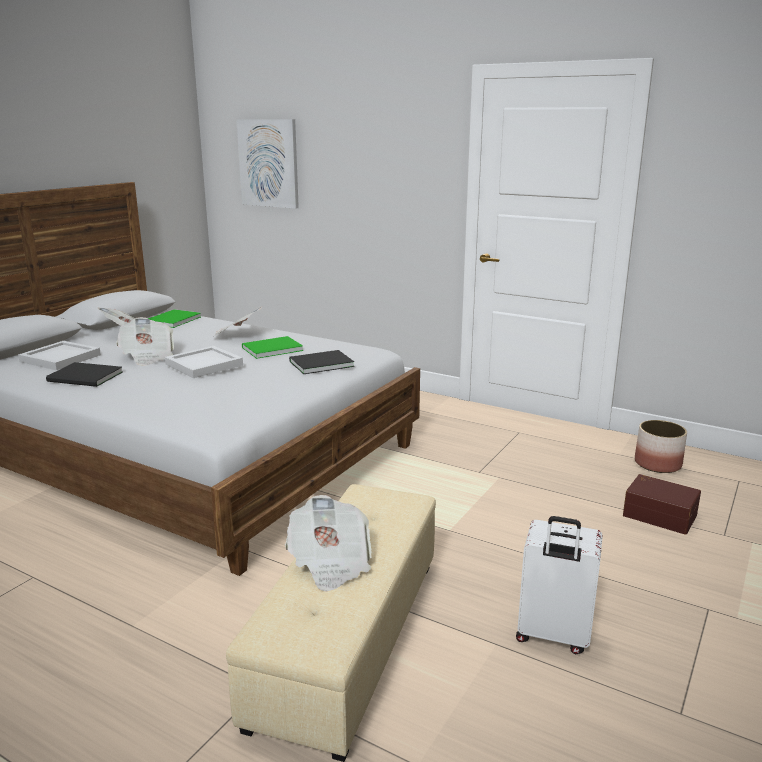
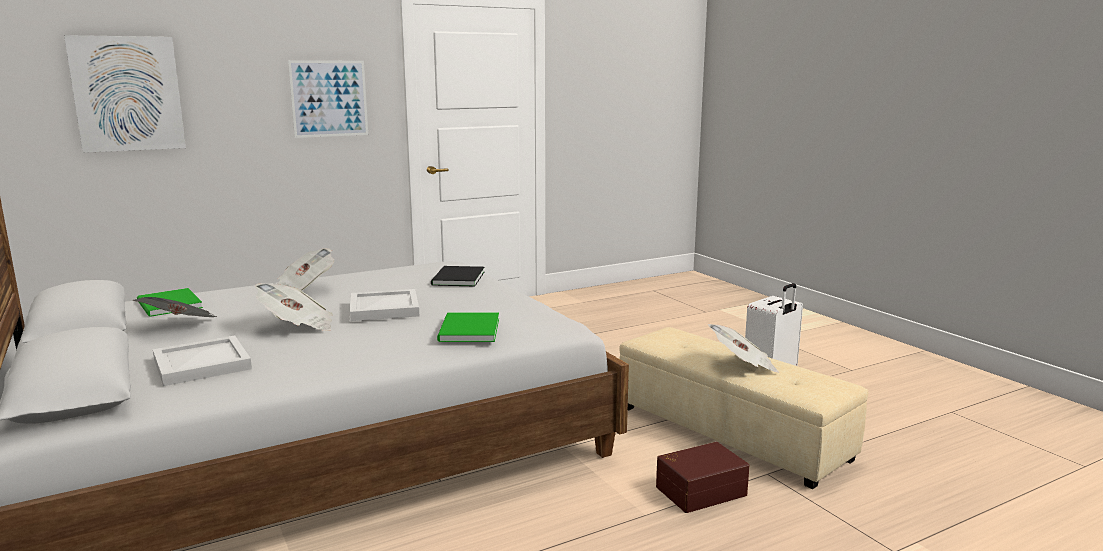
camera: 60 degrees left, 5 degrees down
(86, 377) = (317, 356): black book -> none
(270, 349) = (376, 286): green book -> green book (467, 330)
(399, 175) = (329, 98): none -> picture
(658, 464) = (609, 298): planter -> none
(660, 514) = (669, 316): brown storage box -> brown storage box (699, 490)

